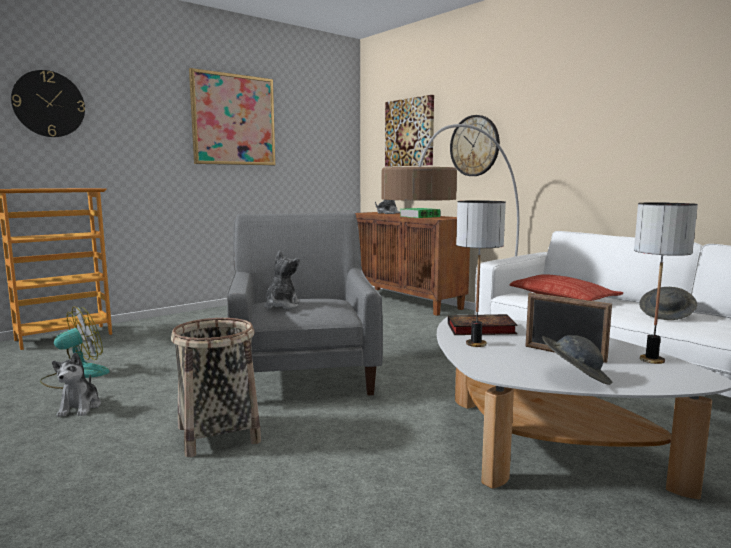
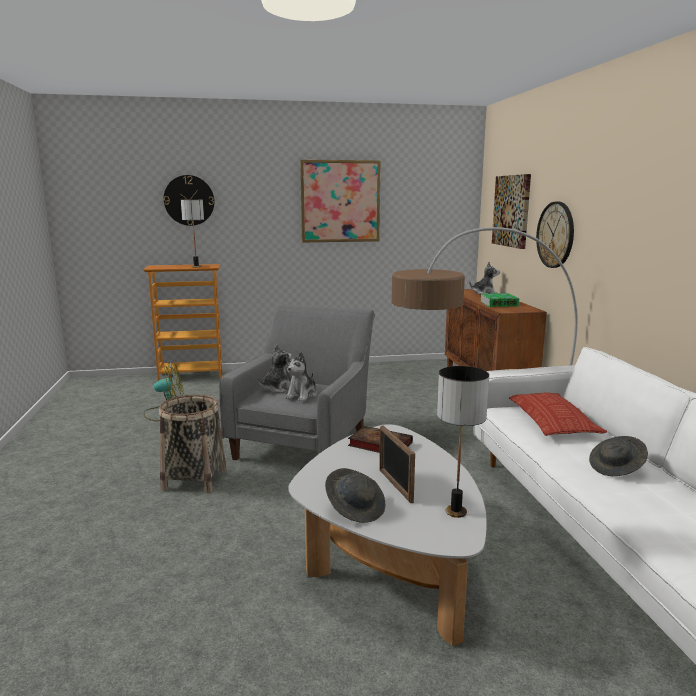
camera: 30 degrees right, 5 degrees up
(80, 407) = (145, 437): plush toy -> plush toy (302, 395)
(475, 344) = (347, 458): table lamp -> table lamp (196, 266)

